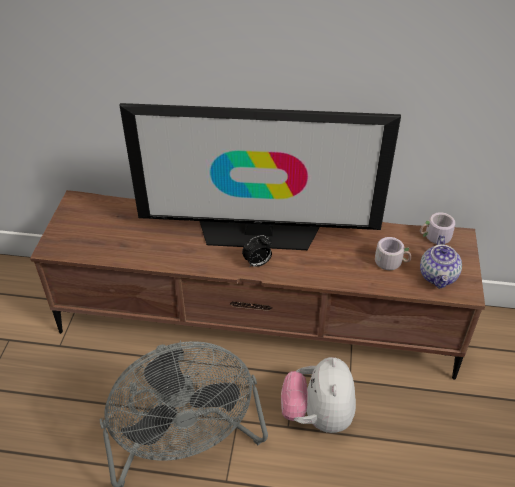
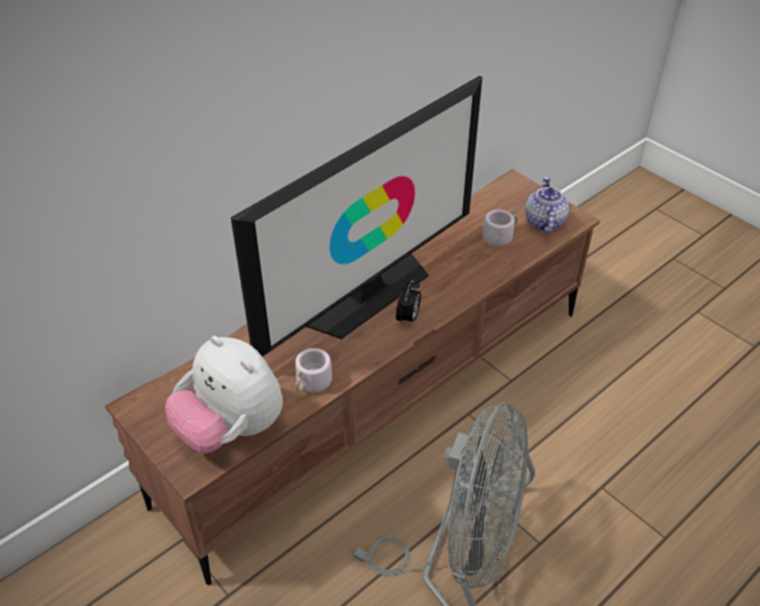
camera: 50 degrees left, 0 degrees up
(317, 415) = (527, 427): plush toy -> plush toy (231, 429)
(435, 238) = (499, 195): grey mug -> grey mug (313, 384)
(438, 276) = (543, 222): teapot -> teapot turned 135 degrees counterclockwise

